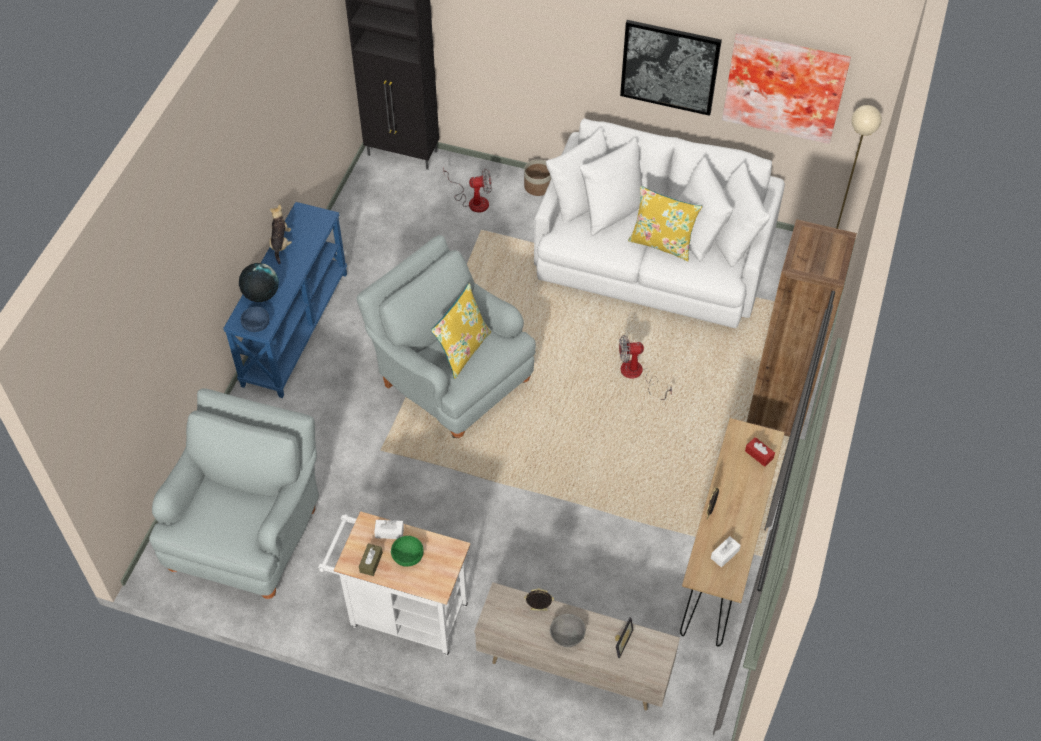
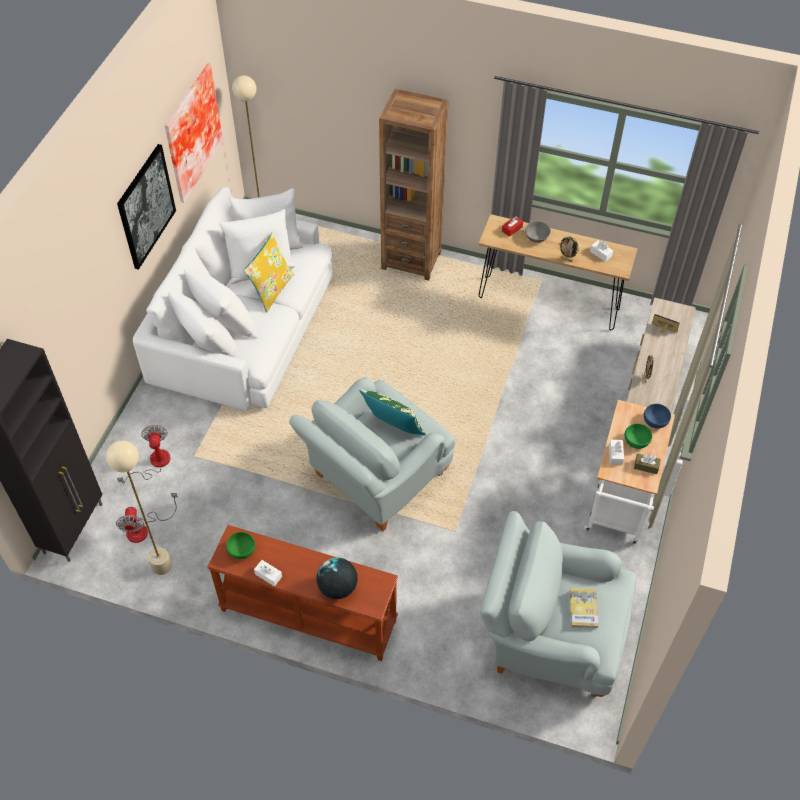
camera: 90 degrees left, 0 degrees up
(226, 513) = (583, 609): none -> book
(256, 325) = (377, 588): blue bowl -> blue bowl (655, 420)
(281, 244) = (268, 575): plush toy -> white tissue box
(294, 328) = (307, 616): blue console table -> brown console table
(310, 223) = (241, 550): none -> green bowl
(358, 217) = (161, 566): none -> beige floor lamp
(462, 350) = (393, 429): yellow pillow -> green pillow
(538, 186) = (143, 410): planter -> none
(567, 636) = (664, 361): grey bowl -> grey bowl (536, 237)
(637, 375) = (374, 344): fan -> fan (144, 528)

